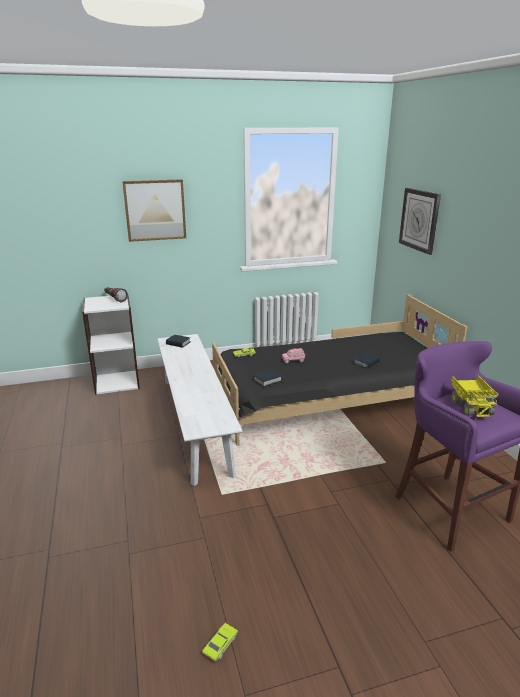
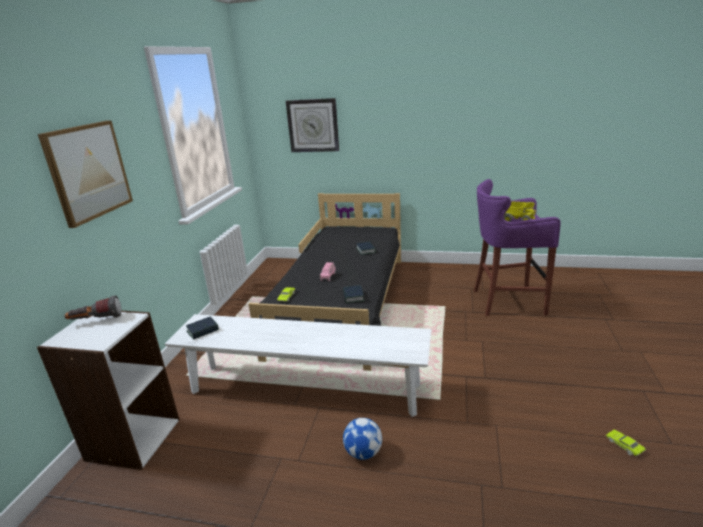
camera: 60 degrees left, 0 degrees up
(139, 470) = (363, 452): none -> football

